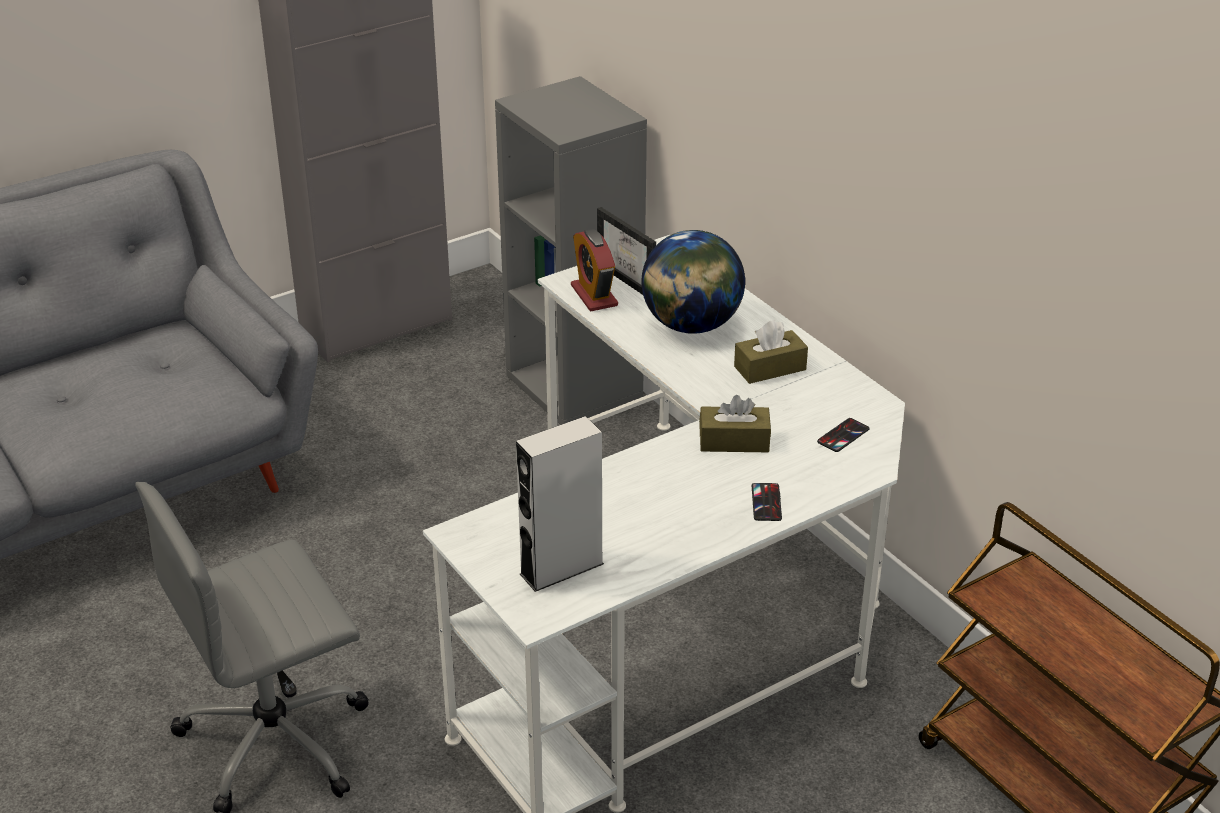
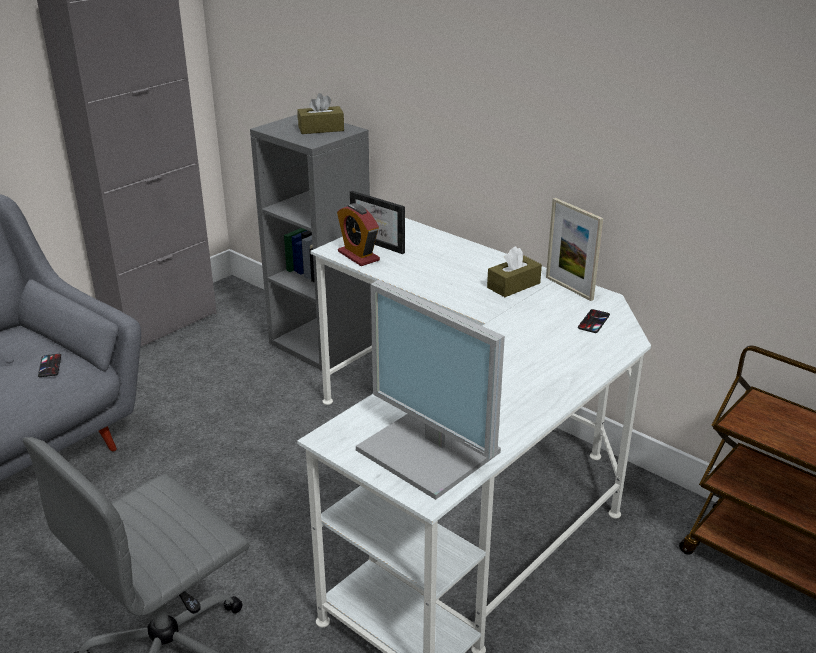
camera: 15 degrees left, 5 degrees down
(561, 568) = (431, 451): grey speaker -> monitor
(691, 325) = (440, 266): globe -> none
(734, 441) = (516, 336): brown tissue box -> brown tissue box (321, 129)
(766, 502) = (566, 375): phone -> phone (50, 366)
(839, 383) = (569, 288): none -> picture frame

